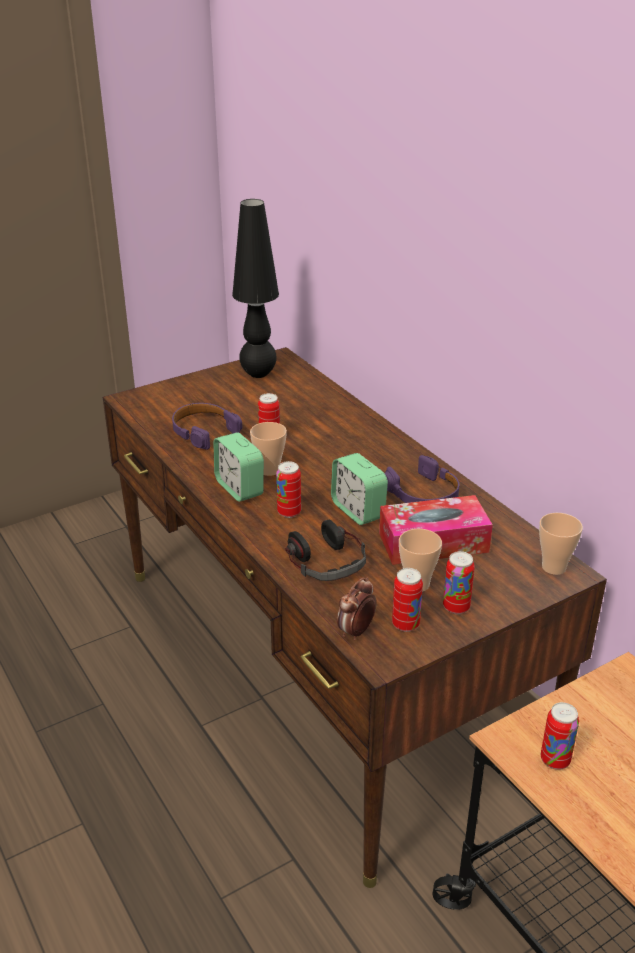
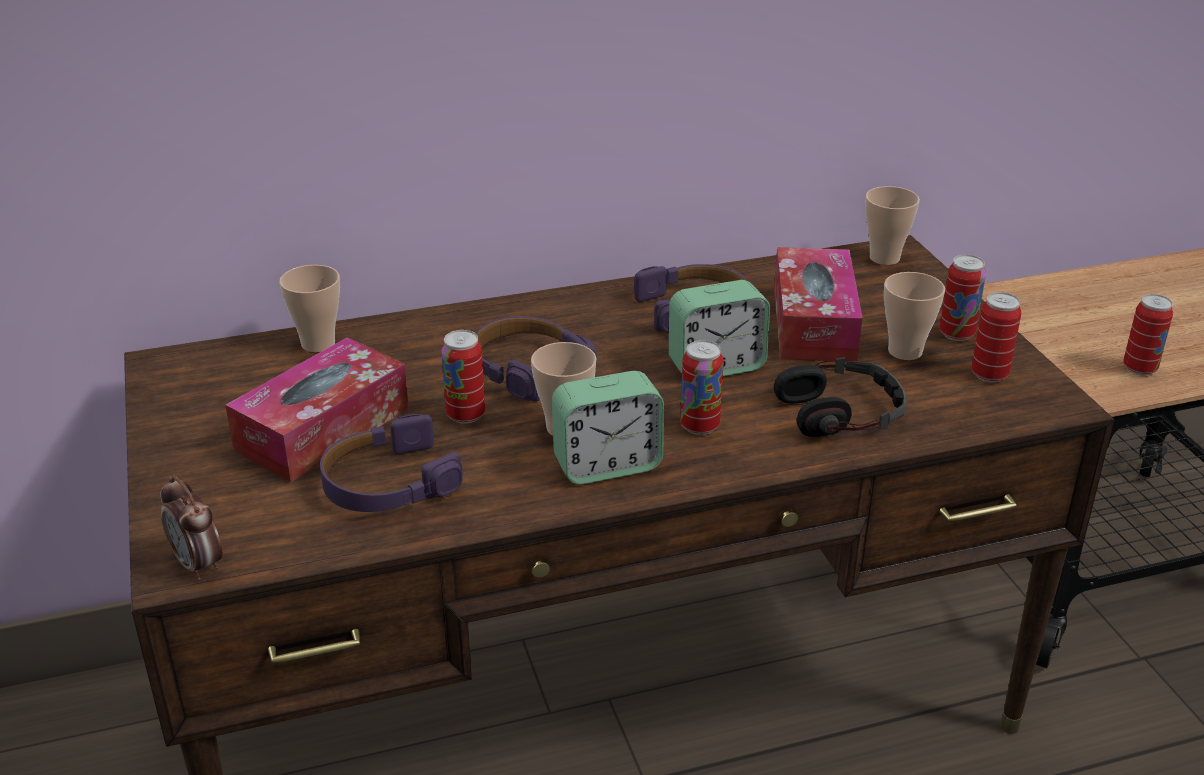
camera: 75 degrees left, 0 degrees up
(242, 406) = (323, 429): none -> tissue box
(259, 374) = (210, 395): black table lamp -> none
(317, 388) = (318, 344): none -> cup
(324, 449) = (527, 368): none -> purple headphones
(356, 631) = (1002, 413): alarm clock -> alarm clock (199, 565)

